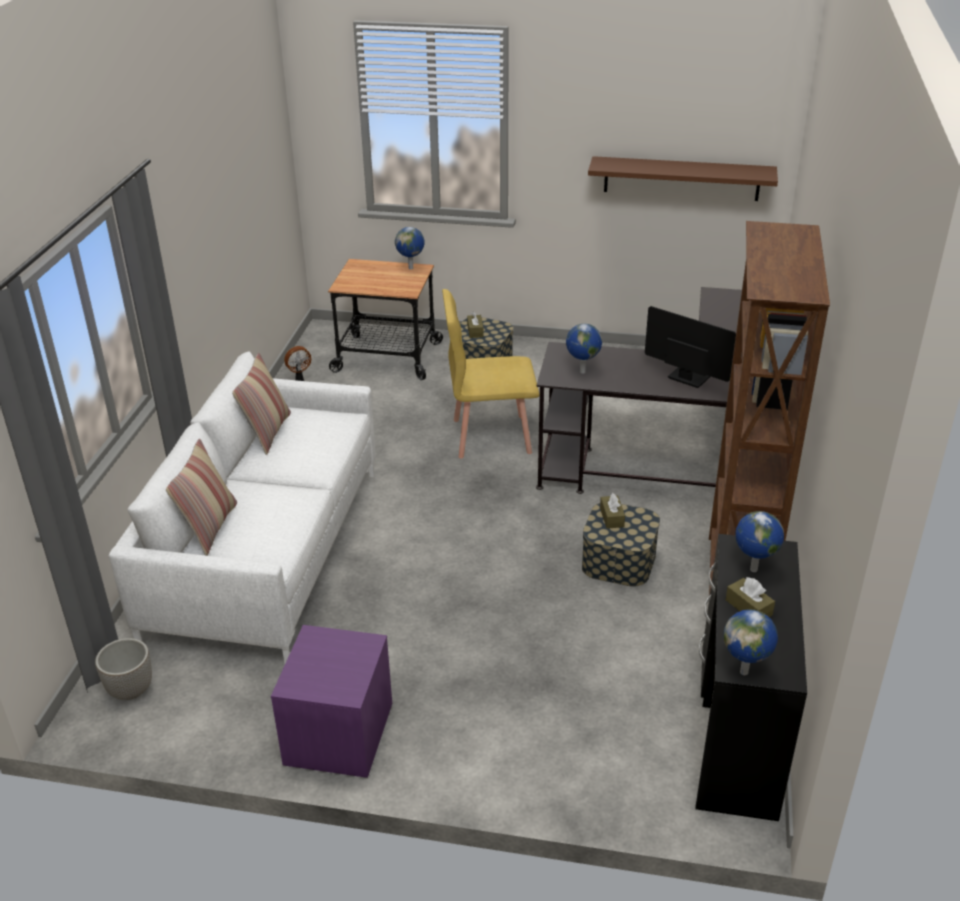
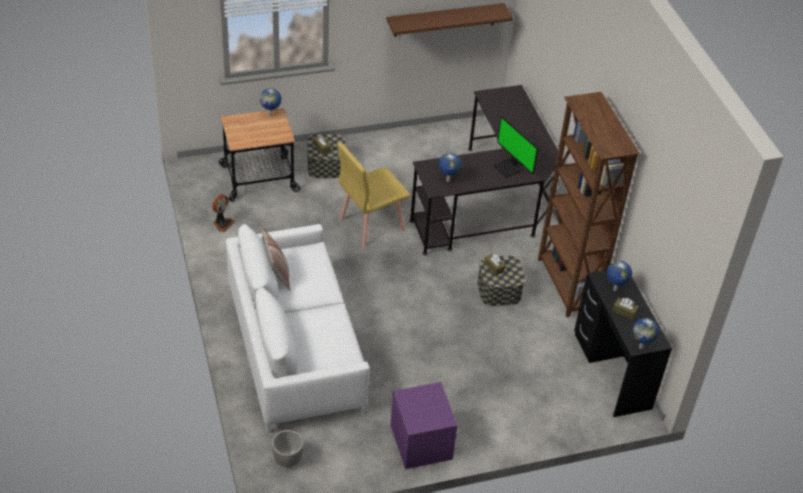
camera: 30 degrees left, 10 degrees up
(209, 527) = (299, 350): pillow -> none
(689, 377) = (509, 168): monitor -> monitor turned 135 degrees counterclockwise

